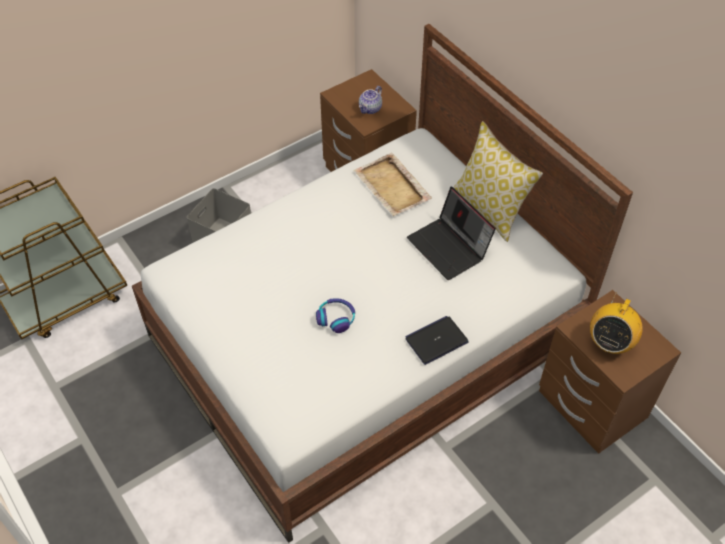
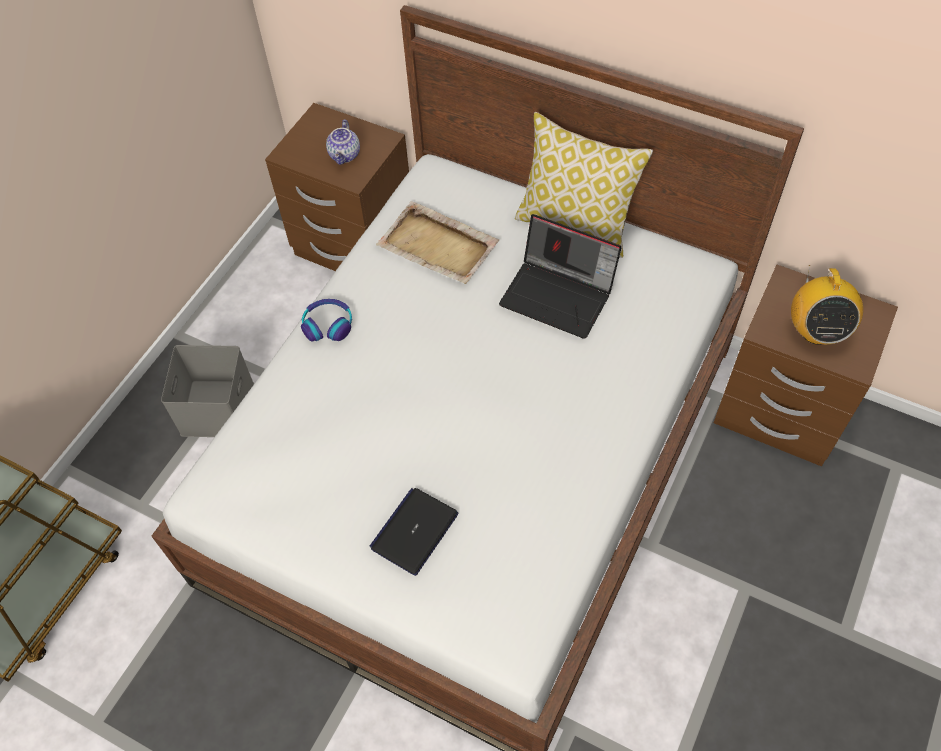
camera: 25 degrees left, 5 degrees up
(336, 318) = (476, 453): headphones -> headphones (328, 325)
(436, 340) = (620, 424): laptop -> laptop (414, 531)

